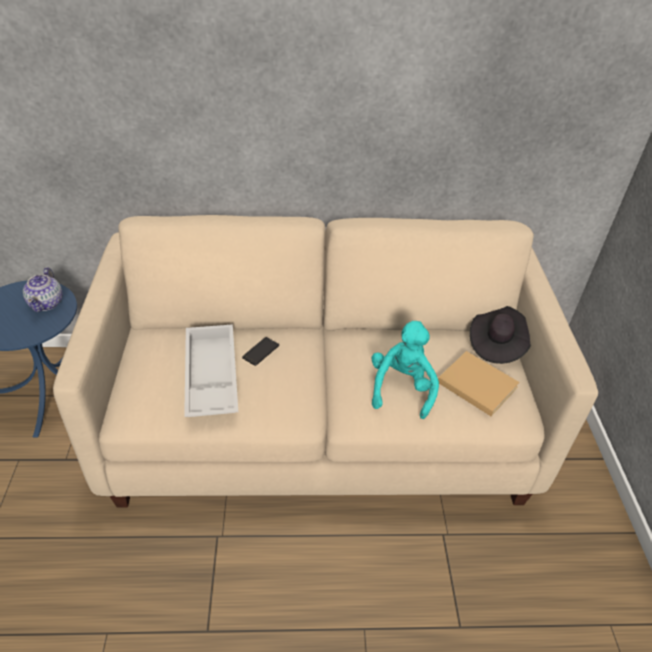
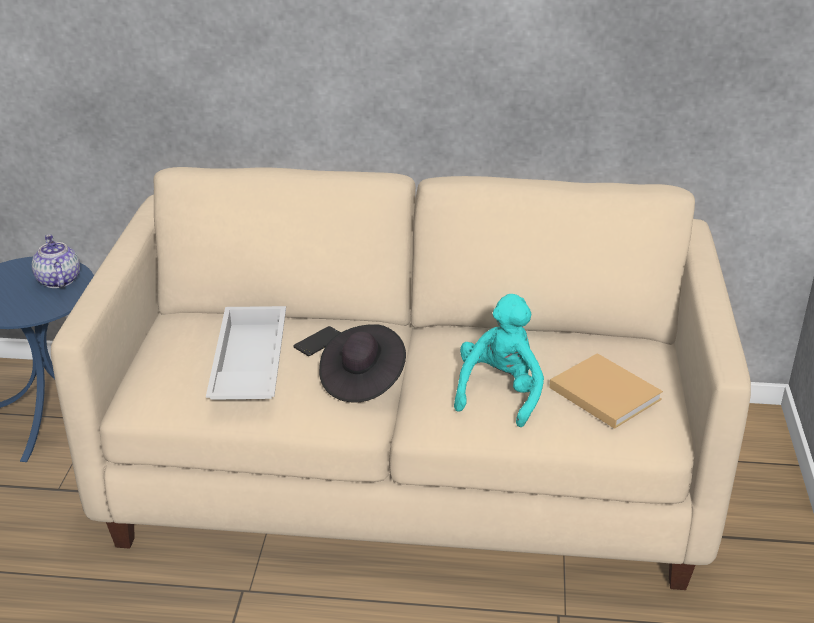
camera: 10 degrees right, 10 degrees down
(47, 303) = (58, 280): teapot -> teapot turned 150 degrees clockwise
(496, 344) = (645, 351): black hat -> black hat (362, 379)

